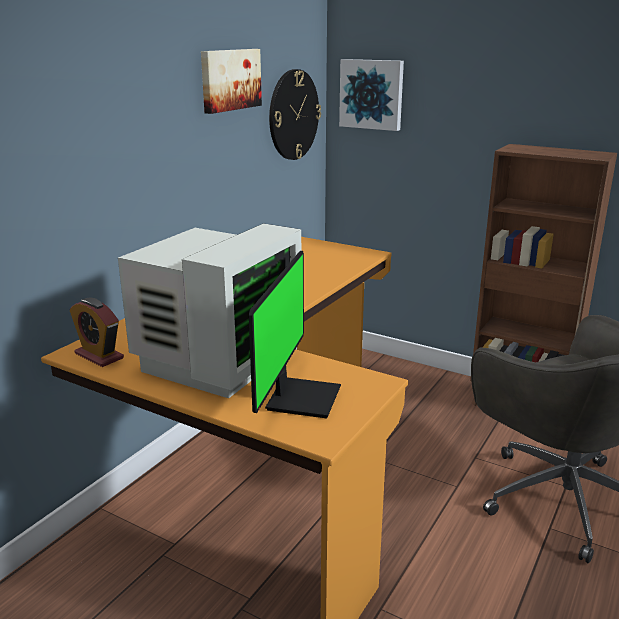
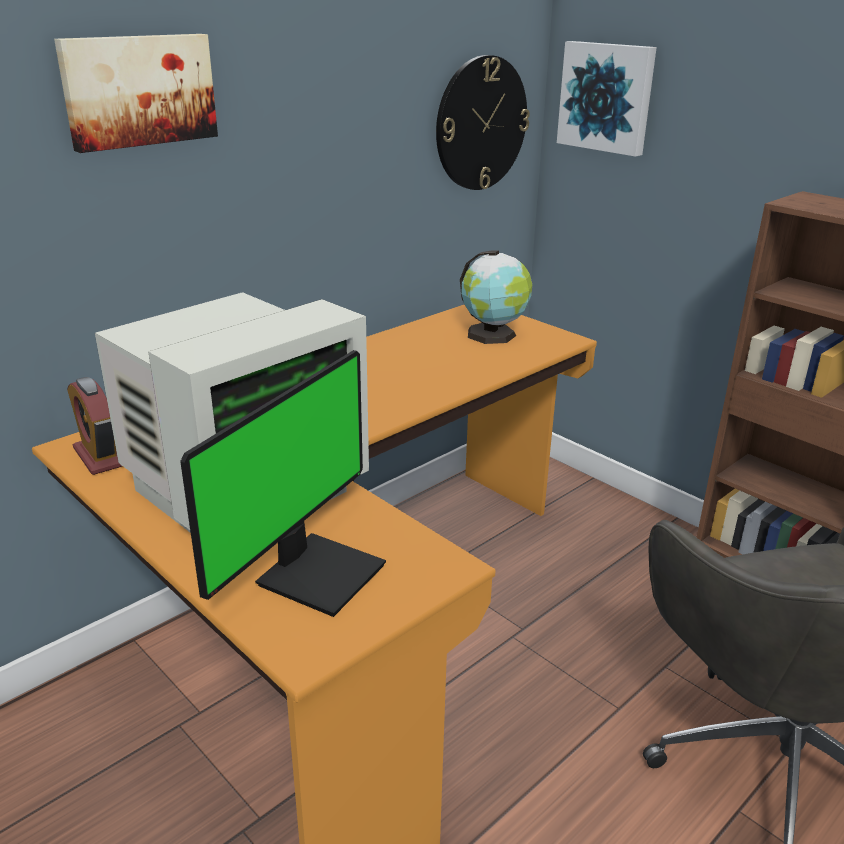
camera: 15 degrees right, 5 degrees up
(229, 79) = (366, 70): picture -> picture (139, 90)
(323, 255) = (493, 335): none -> globe

